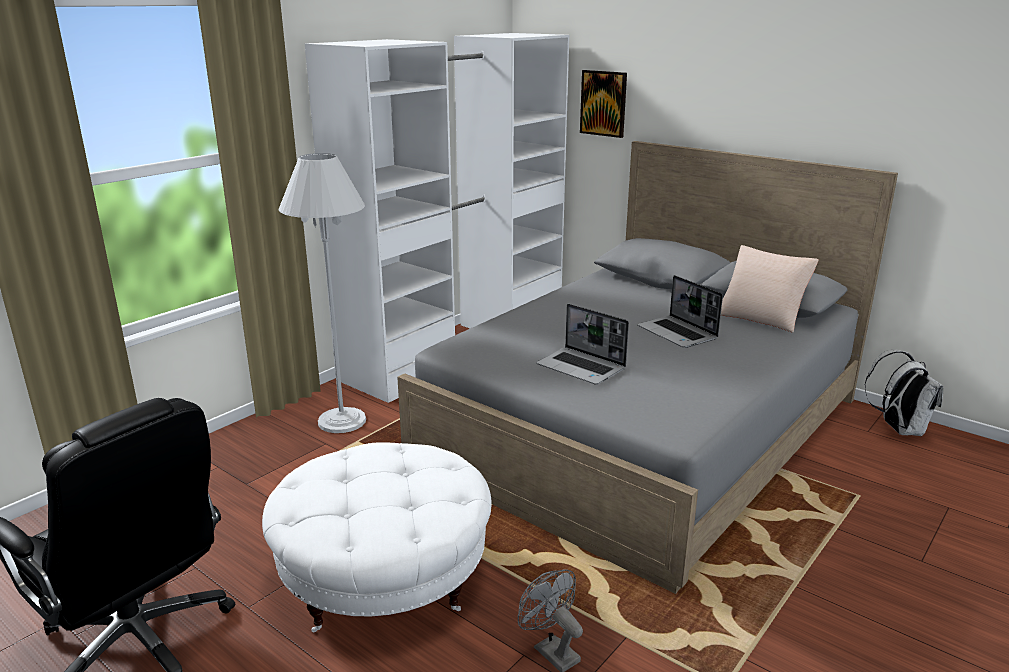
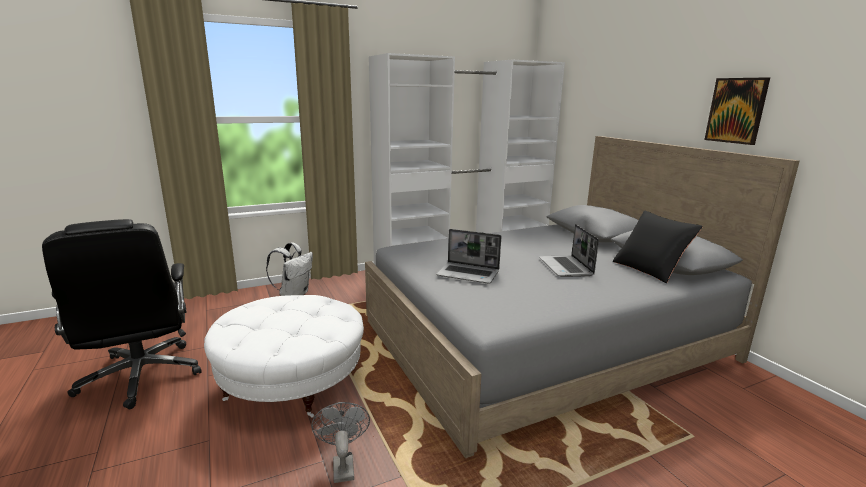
camera: 25 degrees right, 5 degrees down
(342, 421) = (355, 291): white floor lamp -> none
(582, 367) = (469, 274): laptop -> laptop turned 45 degrees counterclockwise
(603, 103) = (582, 109): picture -> picture (736, 110)
(762, 317) = (650, 269): beige pillow -> black pillow
(898, 429) = (778, 394): white backpack -> white backpack (294, 294)

